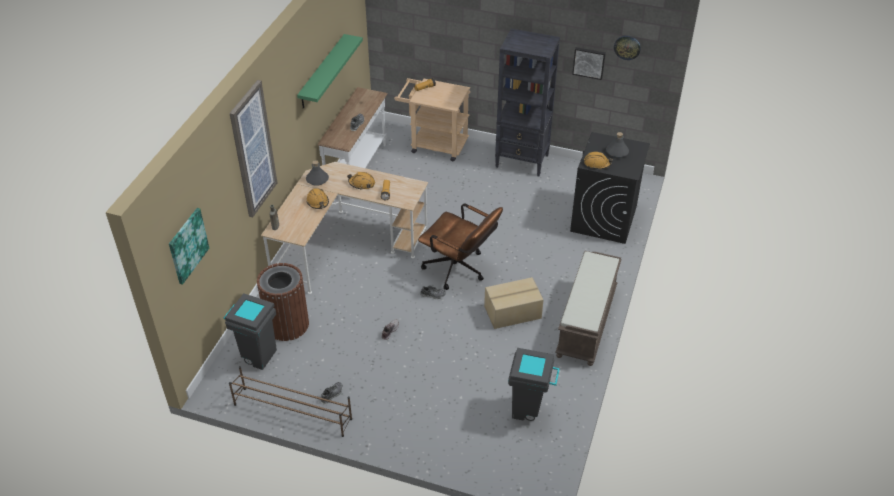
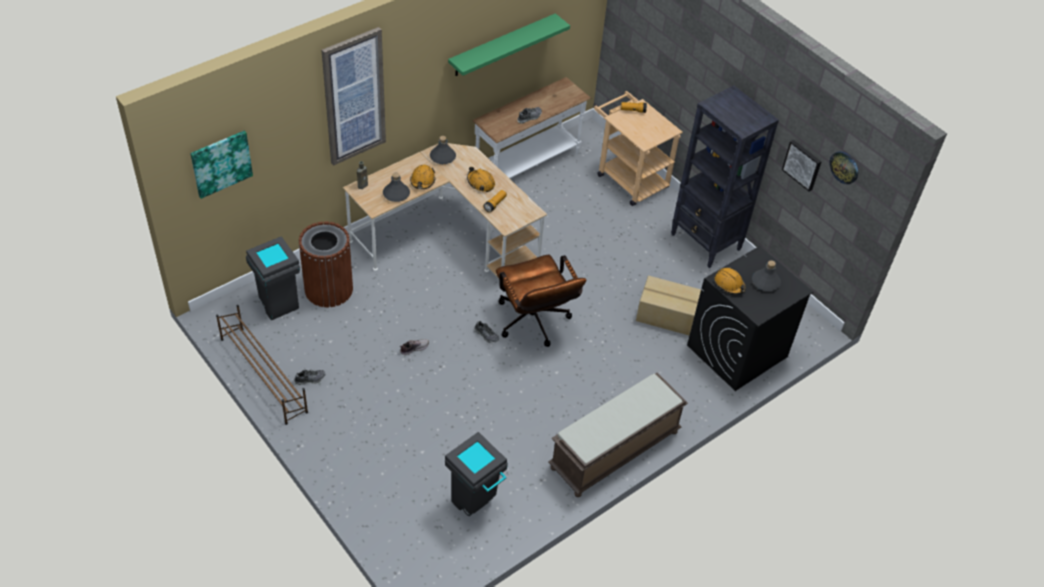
camera: 30 degrees right, 5 degrees up
(307, 220) = (396, 194): none -> grey bottle
(513, 312) = (548, 397): cardboard box -> cardboard box (666, 316)

